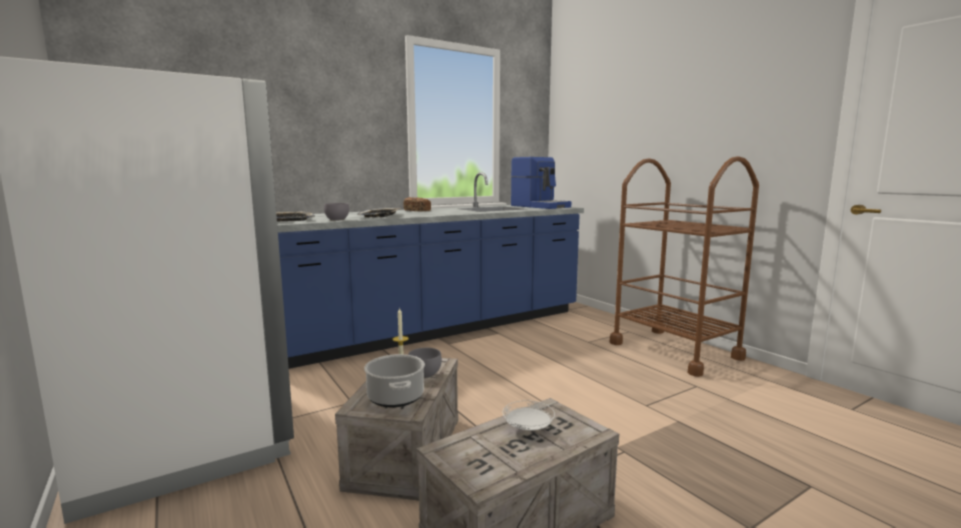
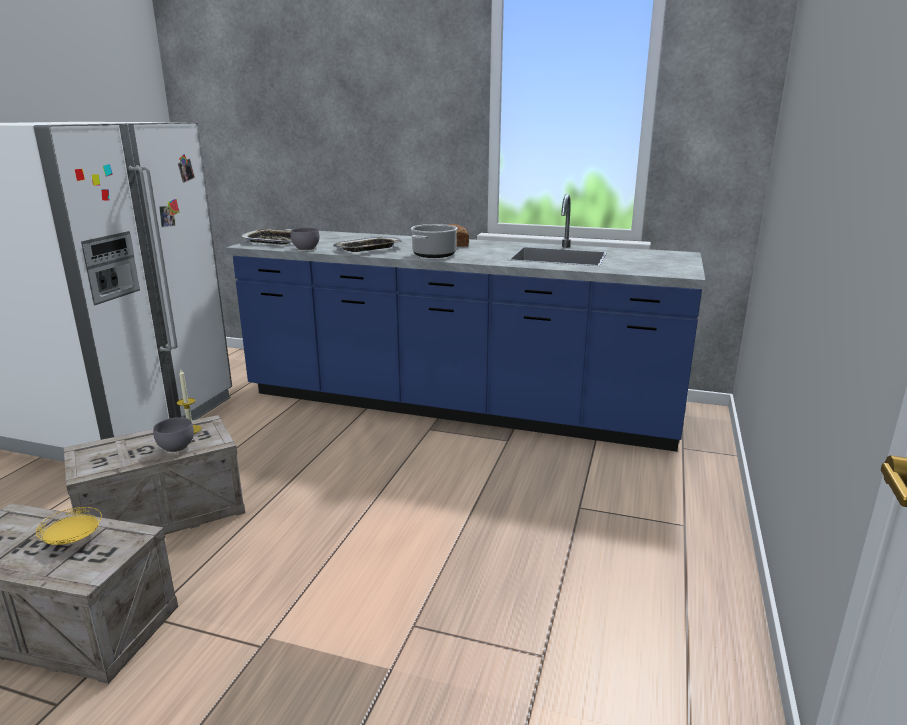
camera: 50 degrees right, 10 degrees up
(396, 397) = (111, 456): cooking pot -> cooking pot (434, 255)
(528, 428) = (73, 539): white plate -> yellow plate
(540, 206) = (656, 262): coffee machine -> none
(674, 350) = (669, 593): brown cart -> none

